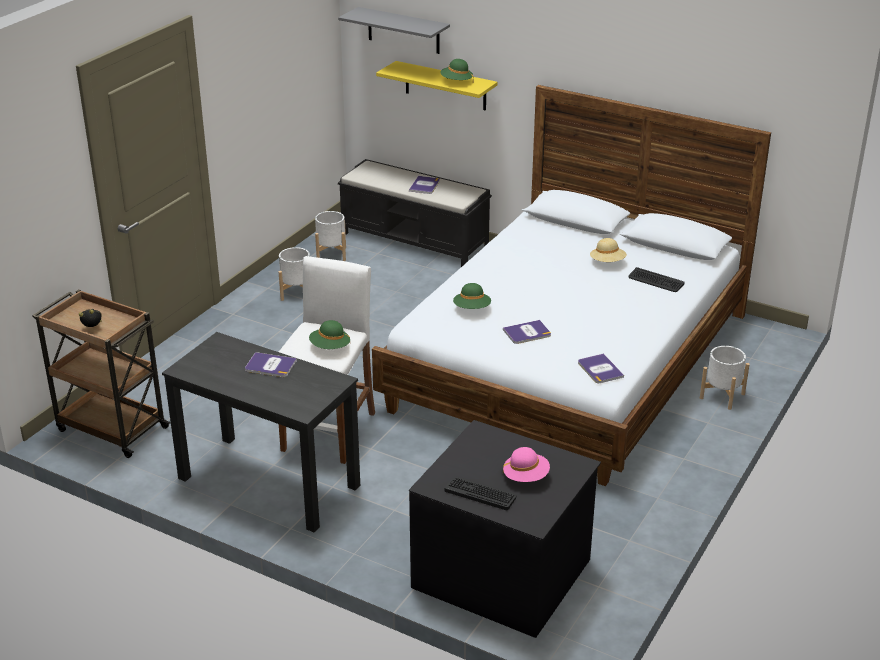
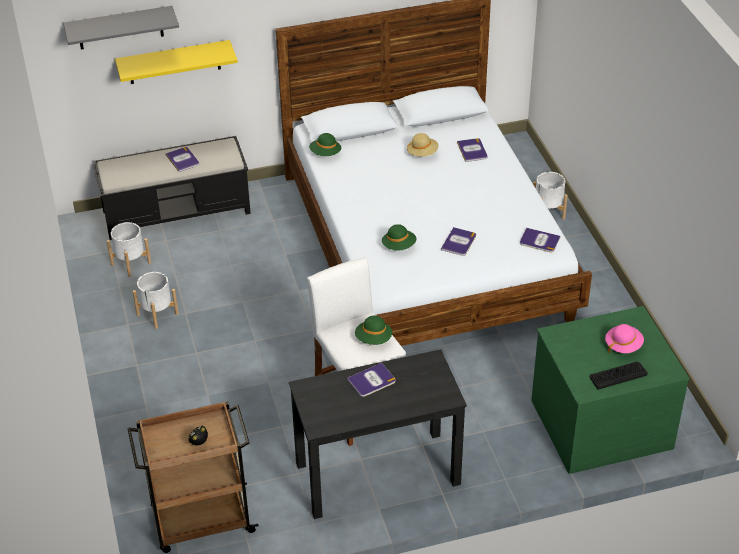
camera: 45 degrees left, 10 degrees up
(456, 81) = (200, 55): green hat -> green hat (325, 153)
(503, 571) = (600, 422): black dresser -> green dresser
(655, 281) = (472, 150): keyboard -> book

